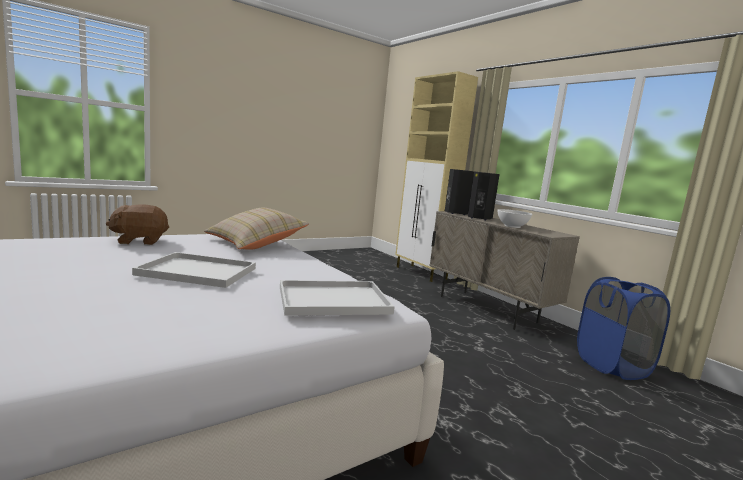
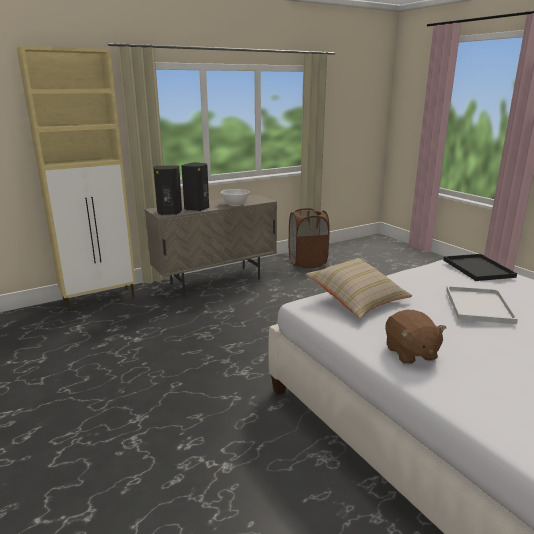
camera: 85 degrees left, 10 degrees up
(331, 300) = (479, 269): white tray -> black tray
(612, 366) = (307, 262): blue laundry basket -> brown laundry basket

